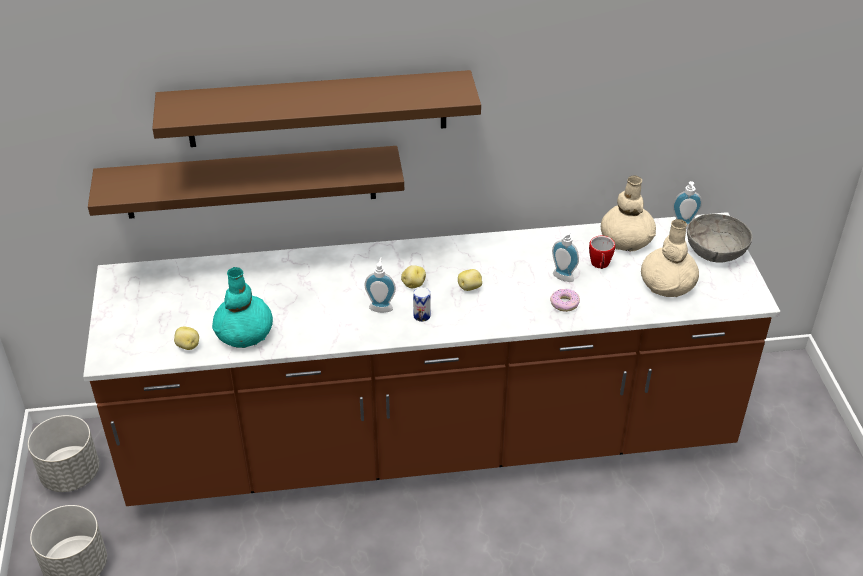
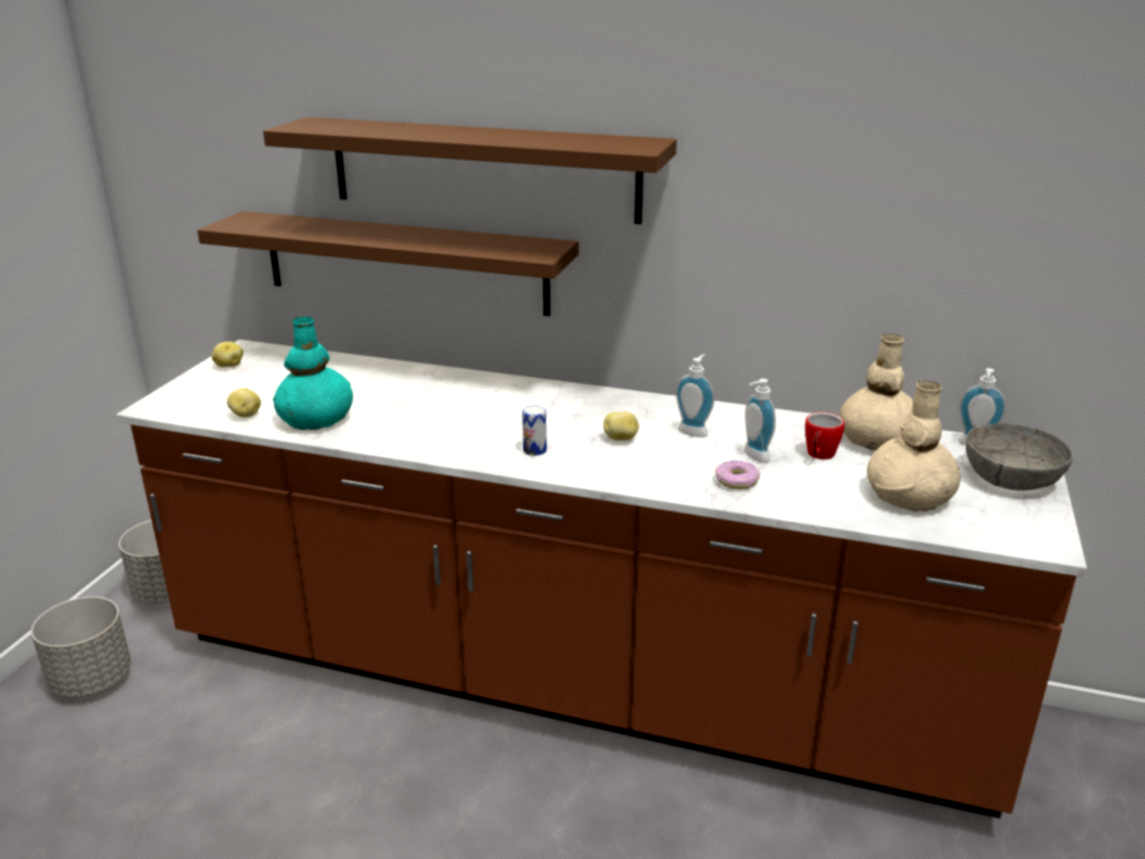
camera: 25 degrees right, 15 degrees down
(381, 306) = (494, 431): soap dispenser -> soap dispenser (694, 431)
(413, 284) = (552, 421): potato -> potato (228, 366)

